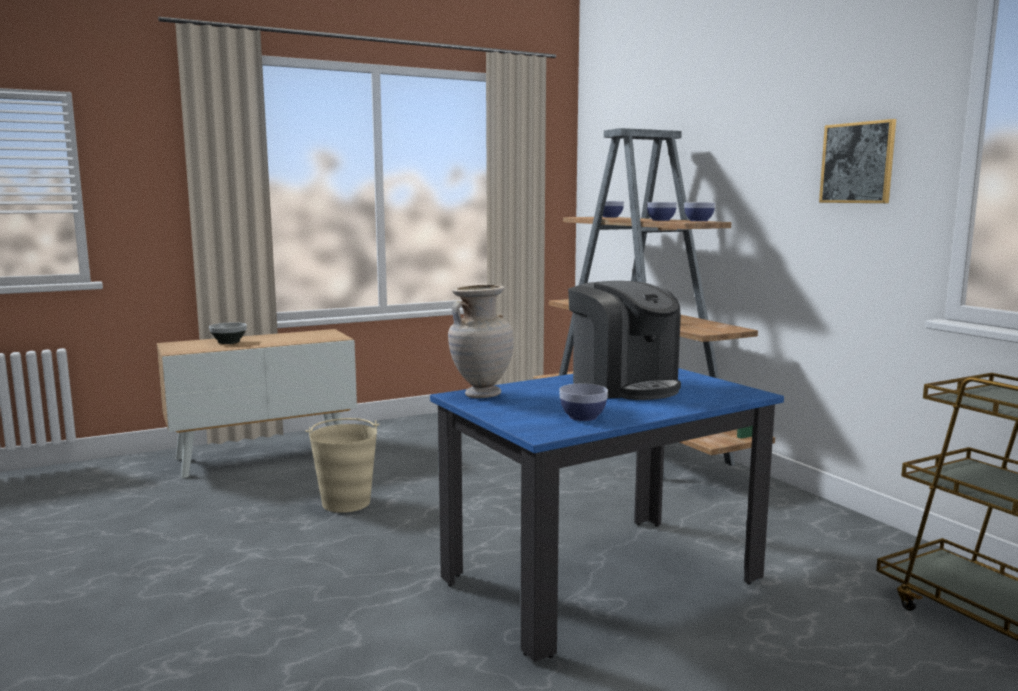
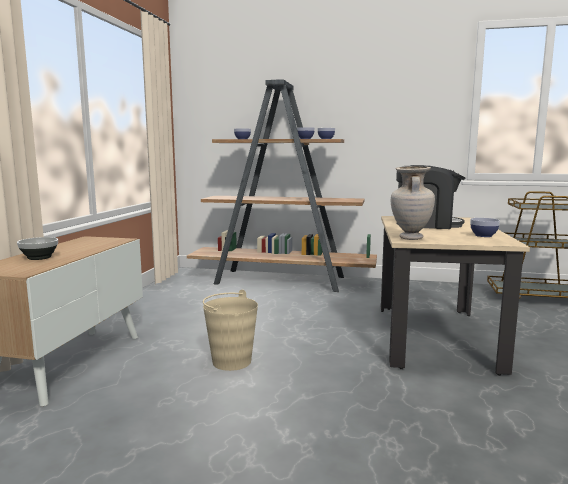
camera: 50 degrees left, 0 degrees up
(602, 579) = (434, 336): blue dining table -> beige dining table
(857, 163) = (414, 108): picture -> none

